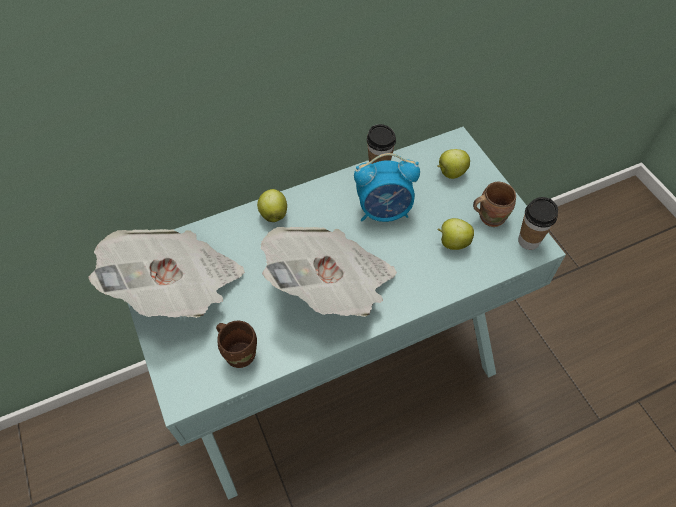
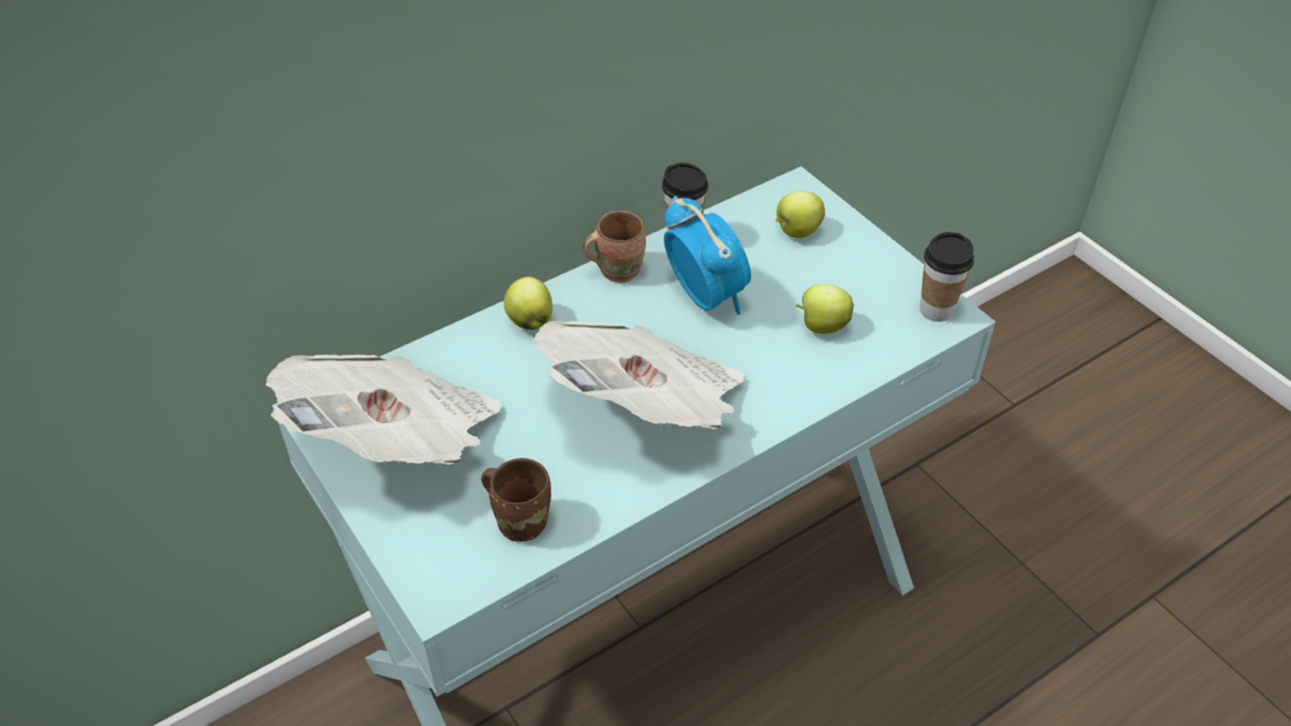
camera: 10 degrees left, 10 degrees down
(384, 211) = (705, 296): alarm clock -> alarm clock turned 105 degrees counterclockwise
(489, 216) = (870, 283): brown mug -> brown mug (617, 269)

